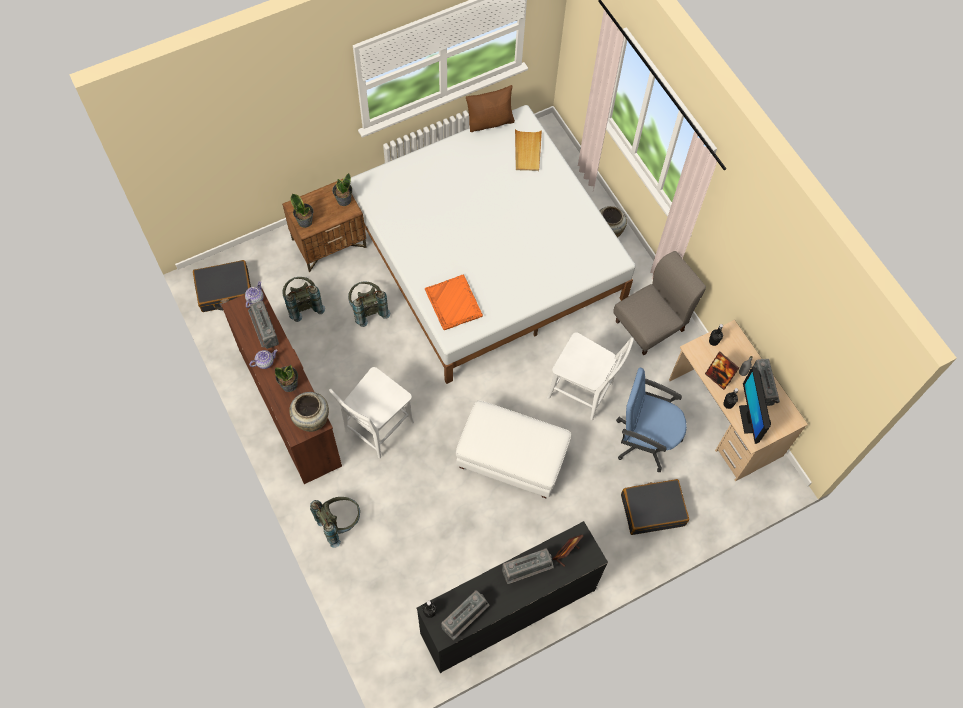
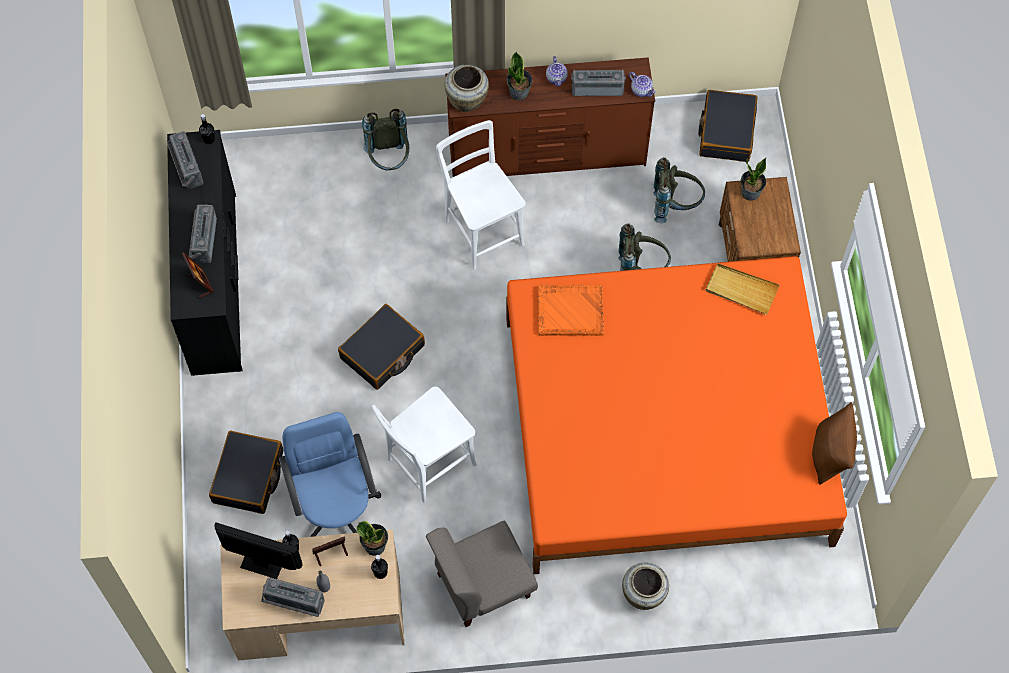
camera: 115 degrees right, 0 degrees up
(343, 200) = (766, 243): potted plant -> potted plant (375, 545)
(487, 255) = (665, 430): white bed -> orange bed
(511, 458) = (382, 352): white ottoman -> black suitcase
(527, 151) = (764, 482): beige tray -> beige tray (741, 290)
(645, 439) = (336, 508): blue office chair -> blue office chair turned 60 degrees counterclockwise
(650, 326) = (482, 585): grey chair -> grey chair turned 75 degrees clockwise

